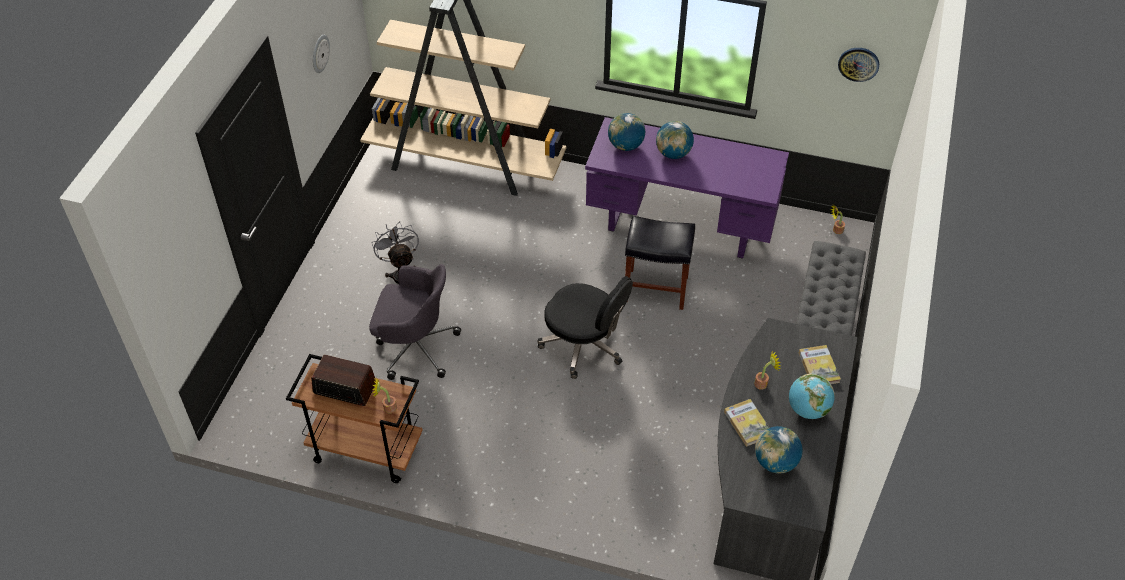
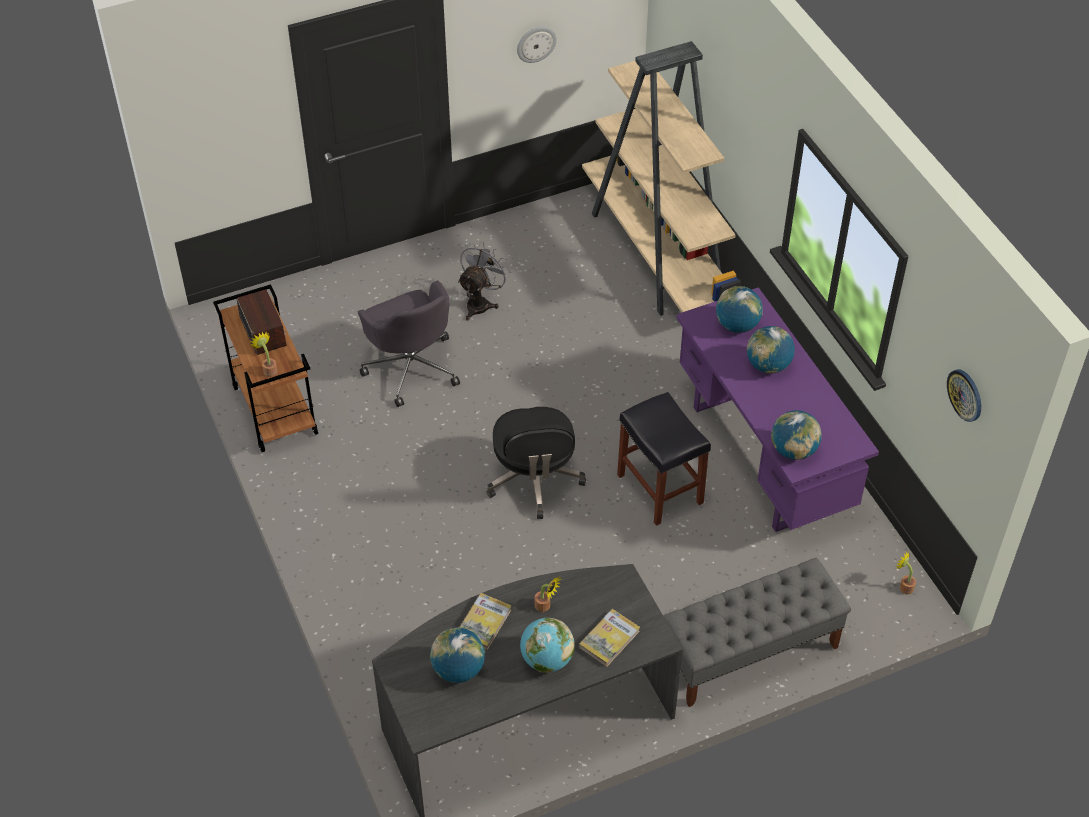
camera: 50 degrees right, 0 degrees up
(752, 187) = (793, 450): none -> globe

